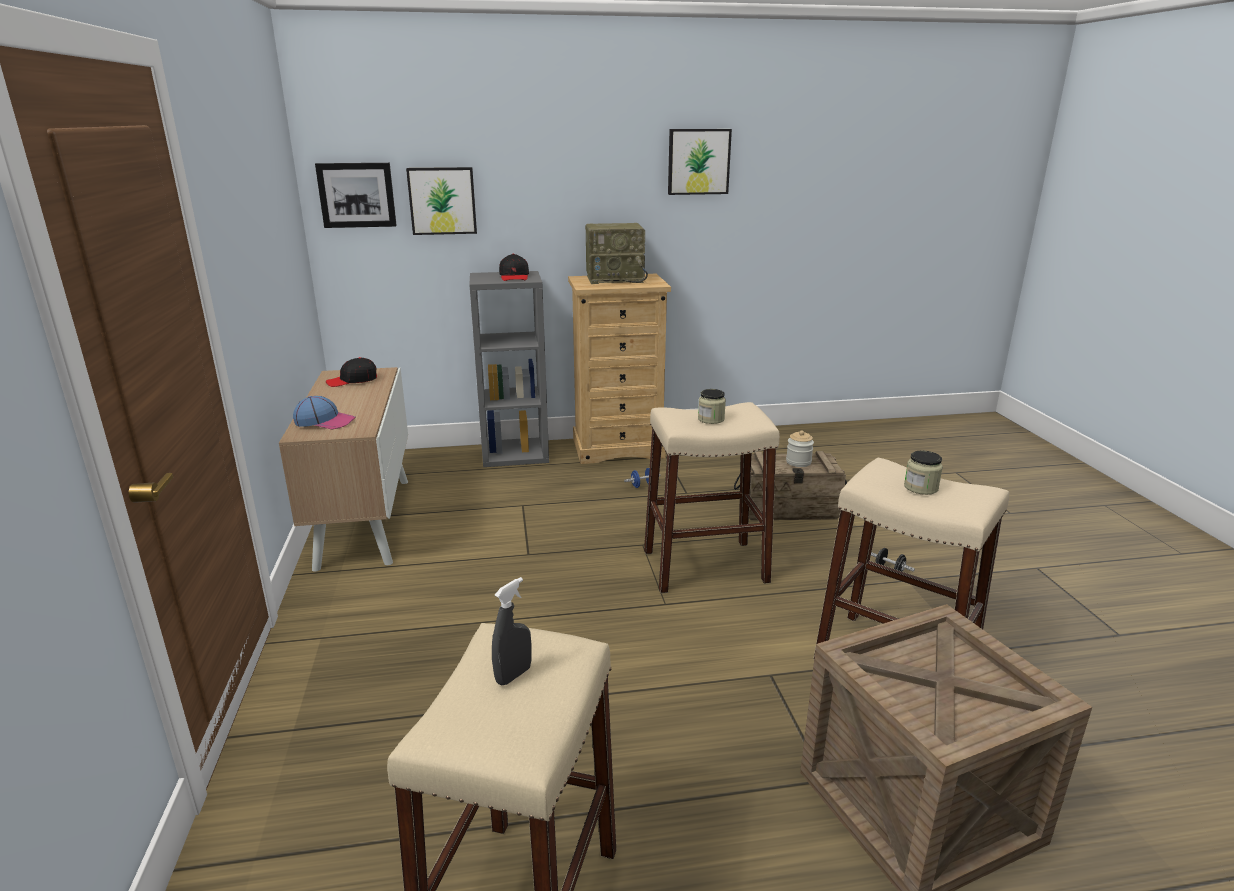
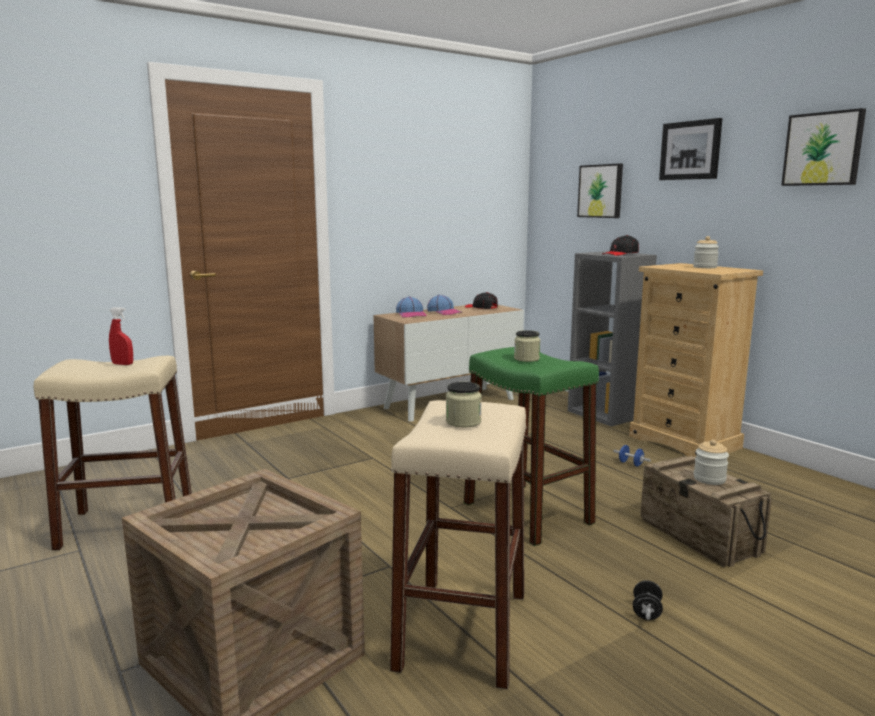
camera: 65 degrees right, 10 degrees down
(343, 402) = (444, 312): none -> cap
(357, 195) = (554, 186): picture -> picture (690, 150)
(513, 675) = (122, 364): grey spray bottle -> red spray bottle
(615, 279) = (705, 267): radio -> jar
(705, 566) = (527, 513): beige stool -> green stool

